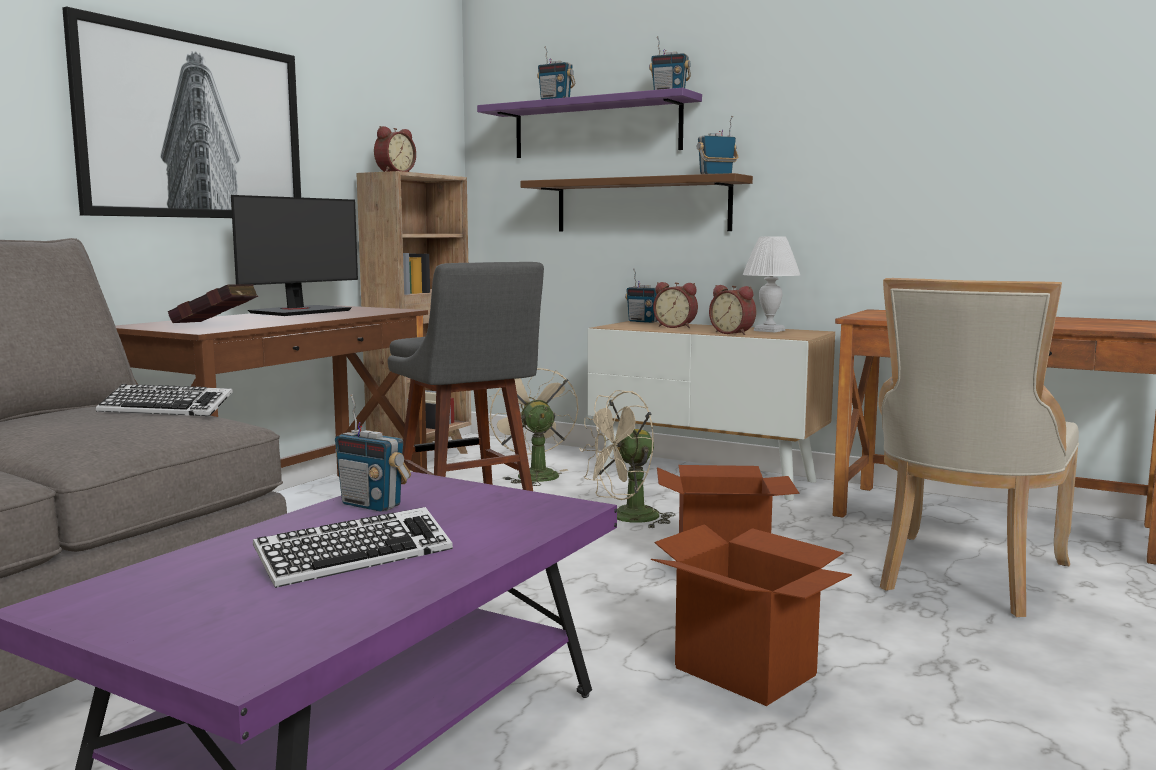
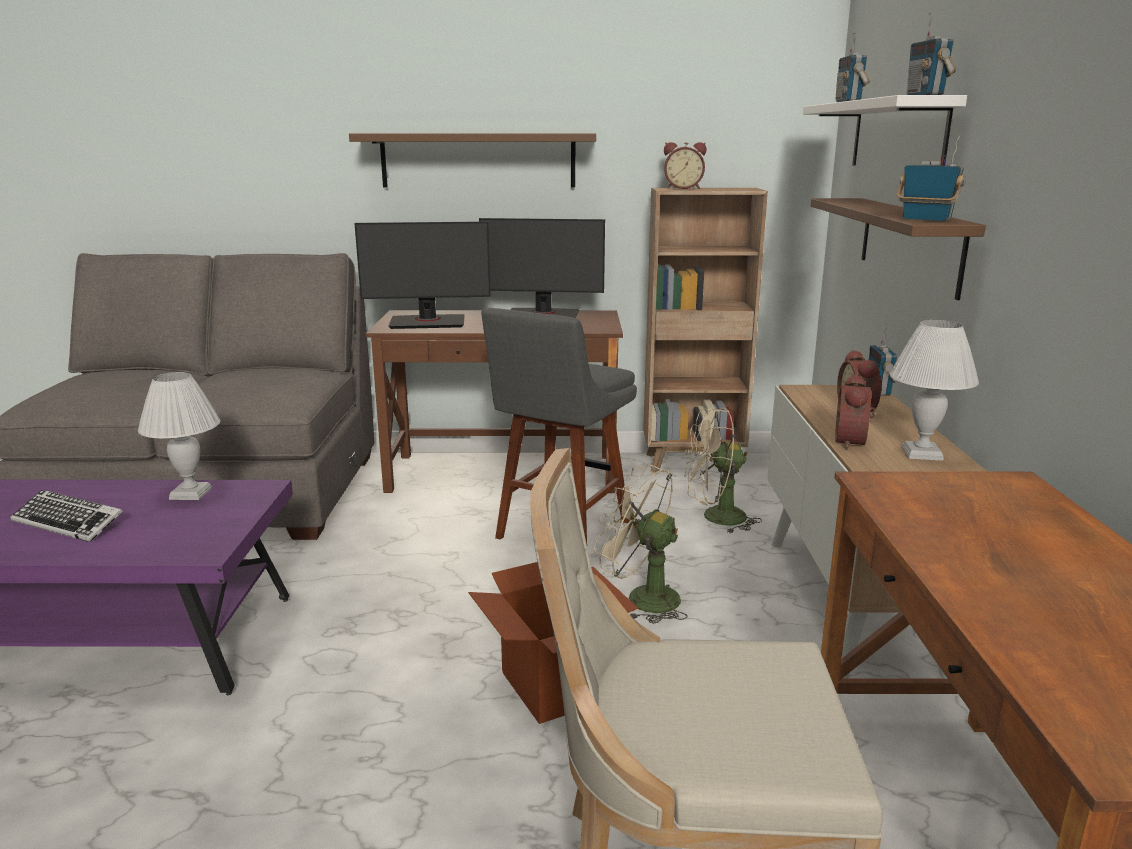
camera: 60 degrees right, 10 degrees up
(166, 409) = (297, 384): keyboard -> none
(195, 127) = (478, 160): picture -> brown shelf
(217, 324) = (427, 322): red book -> monitor
(372, 505) = (190, 494): radio -> white table lamp
(533, 475) = (715, 518): beige fan -> beige fan turned 135 degrees counterclockwise
(596, 128) = (896, 135): purple shelf -> white shelf
(746, 672) = (304, 761): cardboard box -> none

